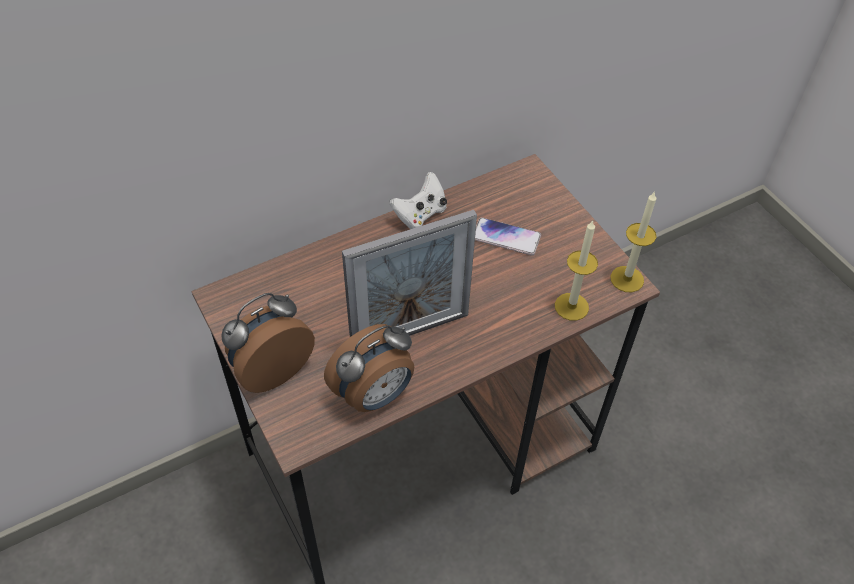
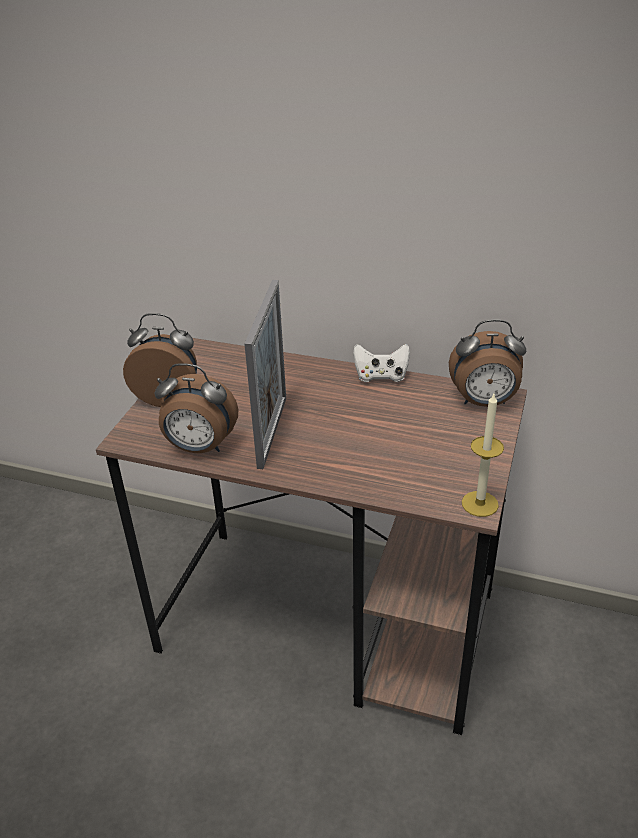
camera: 50 degrees right, 15 degrees down
(410, 332) = (272, 431): picture frame -> picture frame turned 105 degrees counterclockwise
(506, 237) = (422, 422): phone -> none
(523, 187) = (484, 402): none -> alarm clock
(571, 306) = (406, 490): candle -> none

